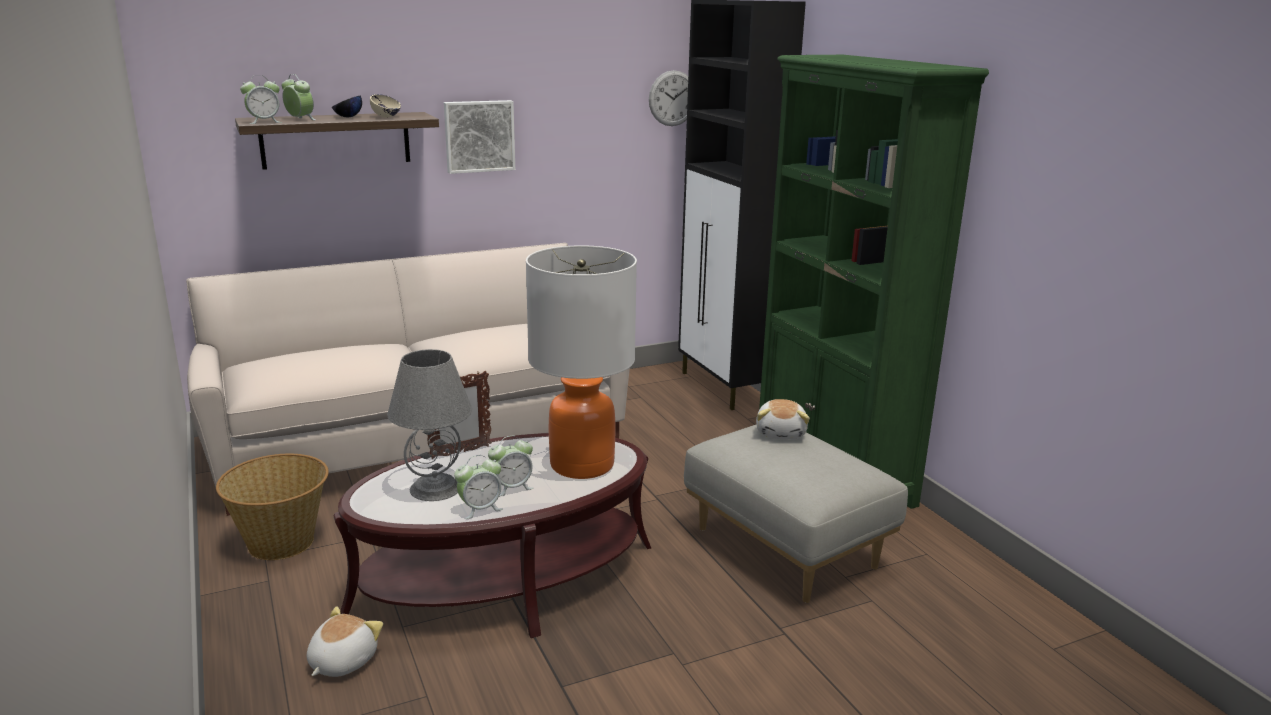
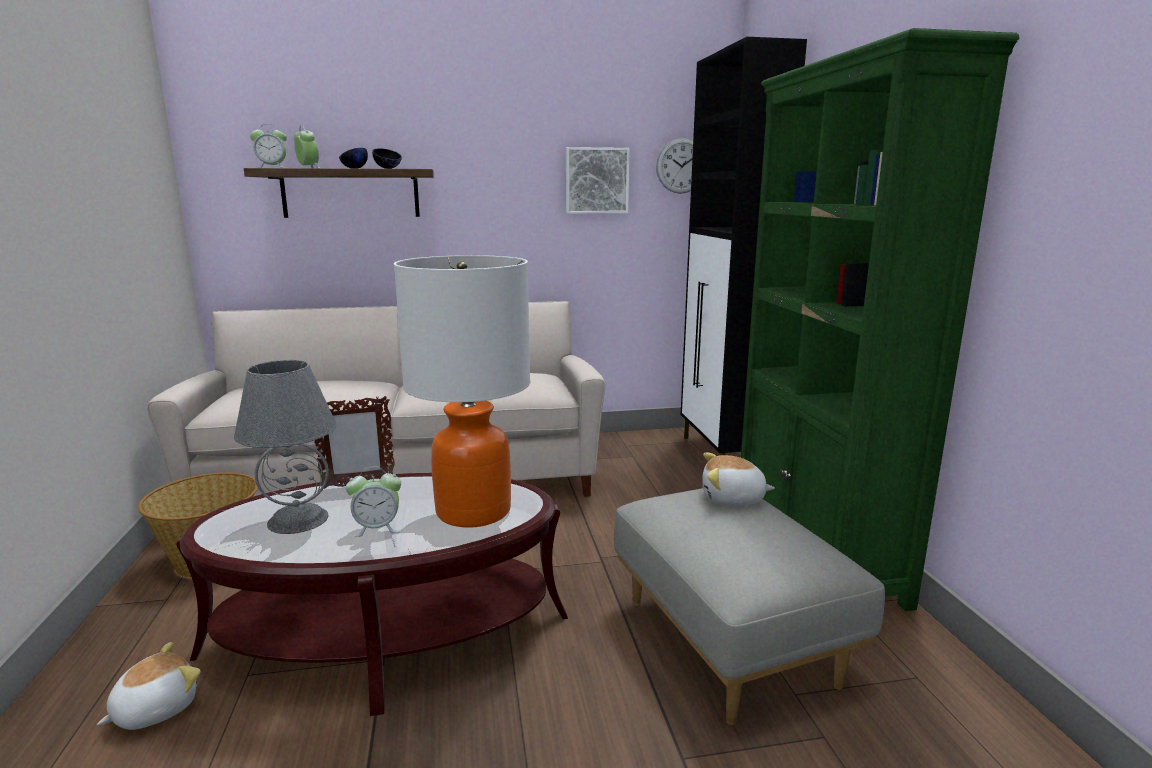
camera: 15 degrees right, 5 degrees down
(386, 117) = (388, 168): beige bowl -> black bowl
(479, 136) = (486, 195): picture -> picture (596, 180)
(480, 509) = (321, 549): alarm clock -> none
(781, 433) = (733, 499): plush toy -> plush toy turned 75 degrees clockwise

